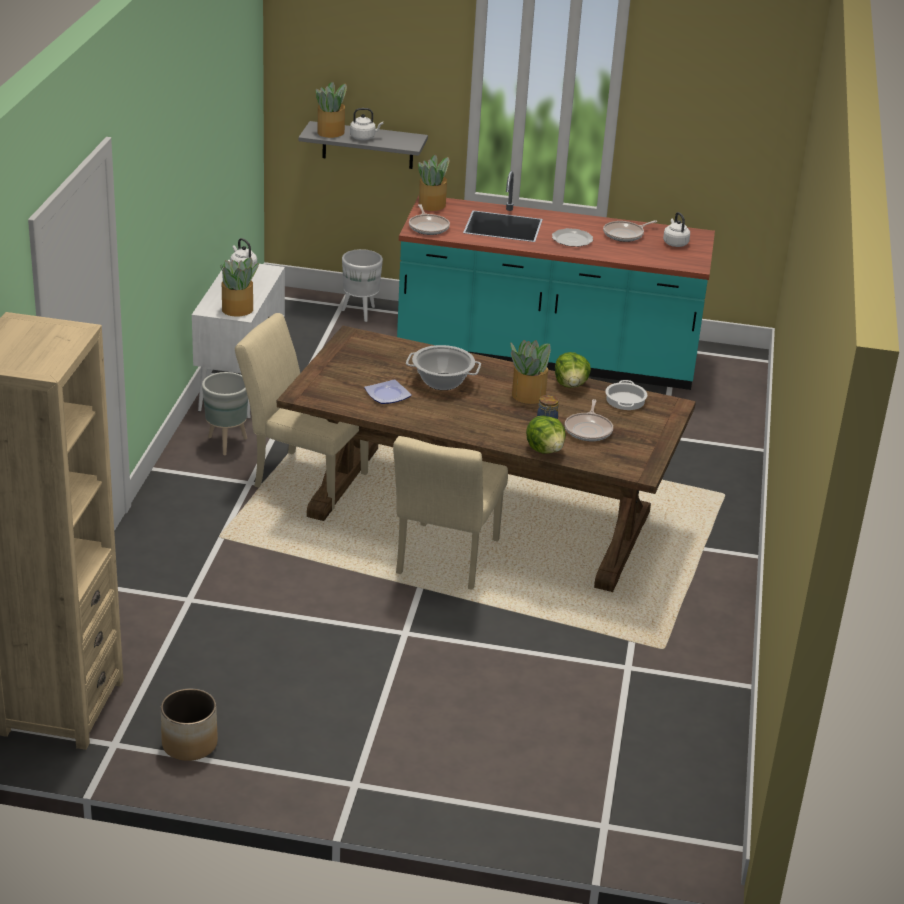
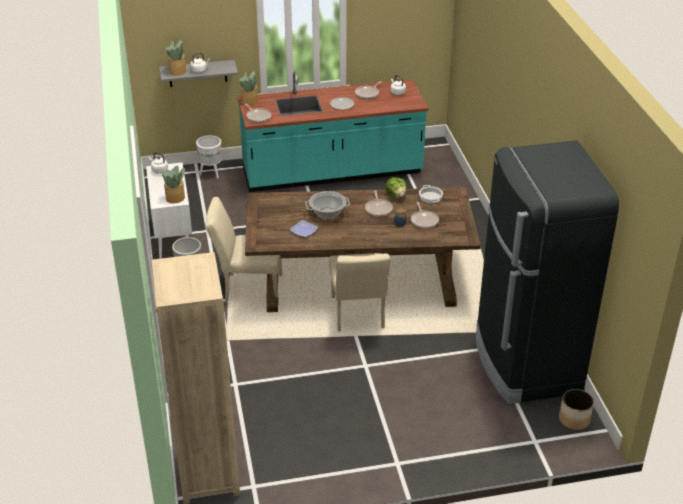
camera: 20 degrees left, 5 degrees up
(189, 744) = (295, 471): planter -> planter (574, 420)
(527, 395) = (378, 209): potted plant -> frying pan
(545, 450) = (410, 240): lettuce -> none
(671, 708) = (525, 364): none -> black fridge

